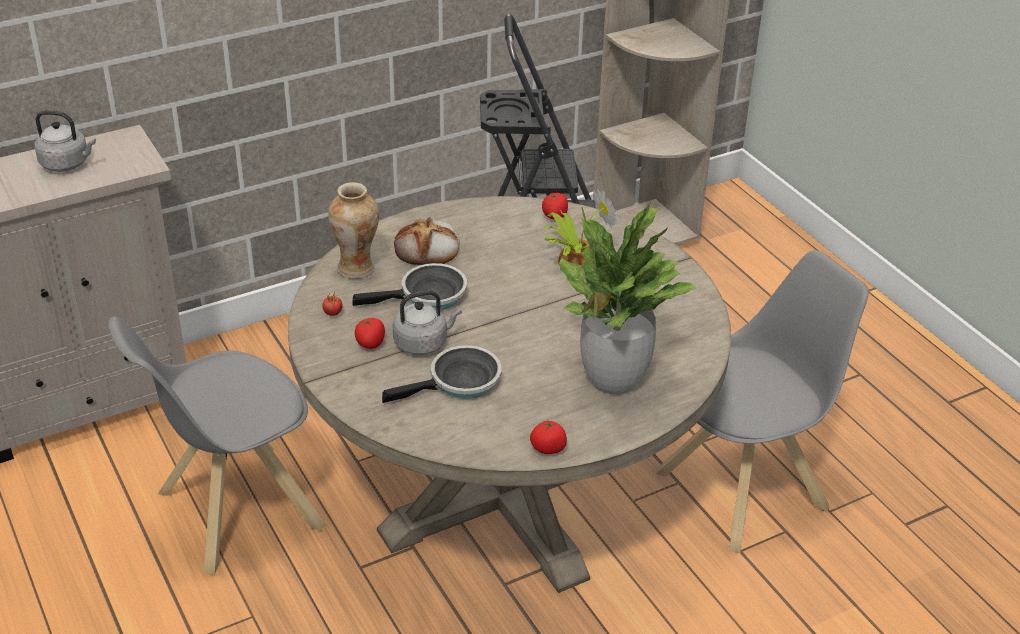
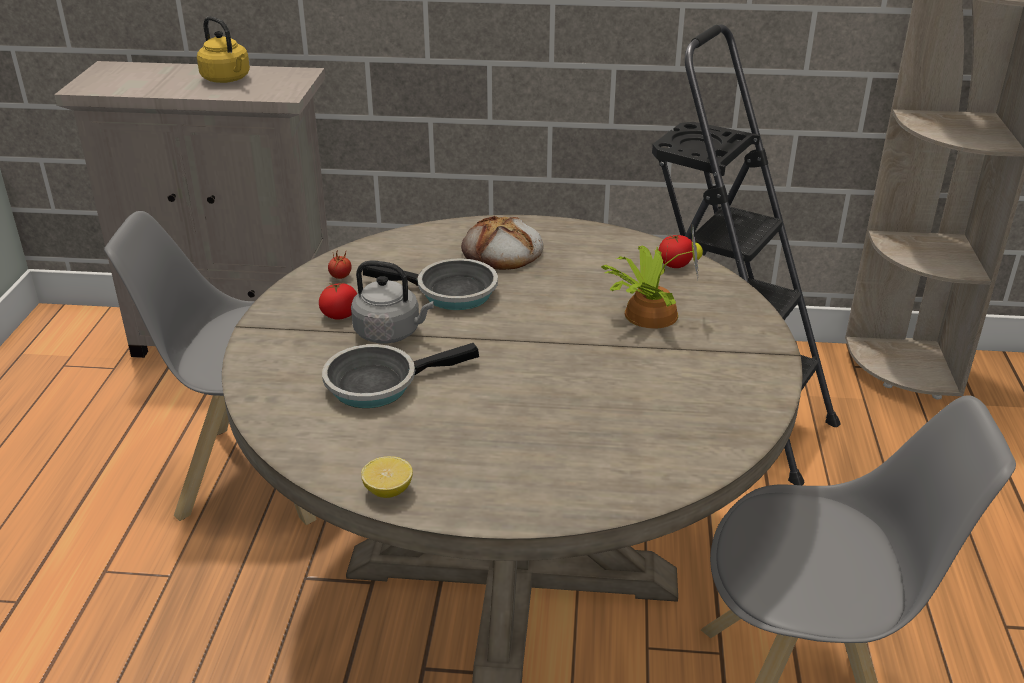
camera: 35 degrees right, 5 degrees down
(67, 164) = (227, 79): grey kettle -> yellow kettle
(356, 268) = (412, 247): vase -> none
(459, 382) = (379, 383): frying pan -> frying pan turned 150 degrees clockwise
(548, 448) = (388, 491): tomato -> lemon
(613, 380) = (552, 449): potted plant -> none

